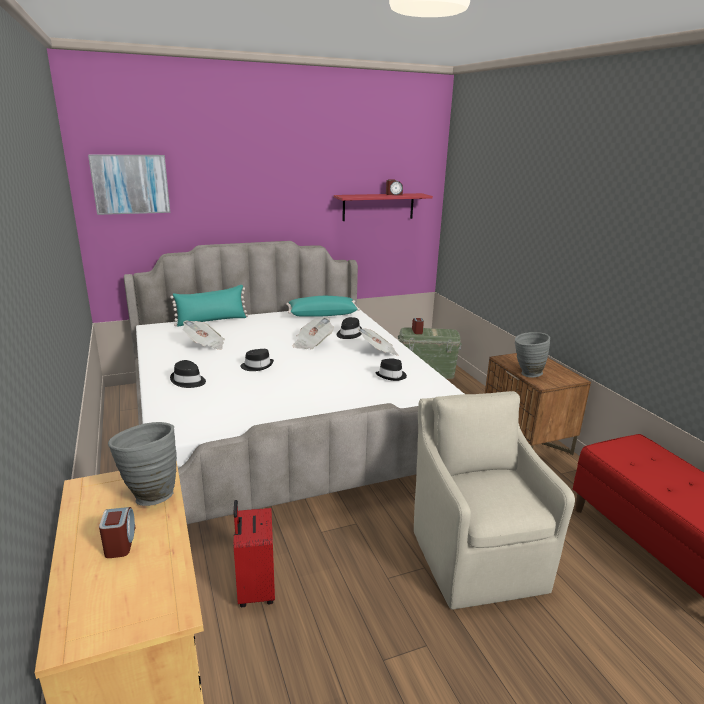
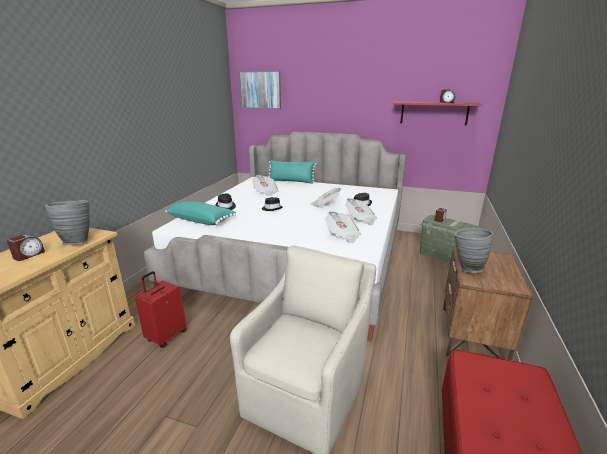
camera: 40 degrees right, 0 degrees up
(322, 314) = (363, 190): turquoise pillow -> turquoise pillow (201, 220)
(391, 376) = (342, 236): black hat -> newspaper

